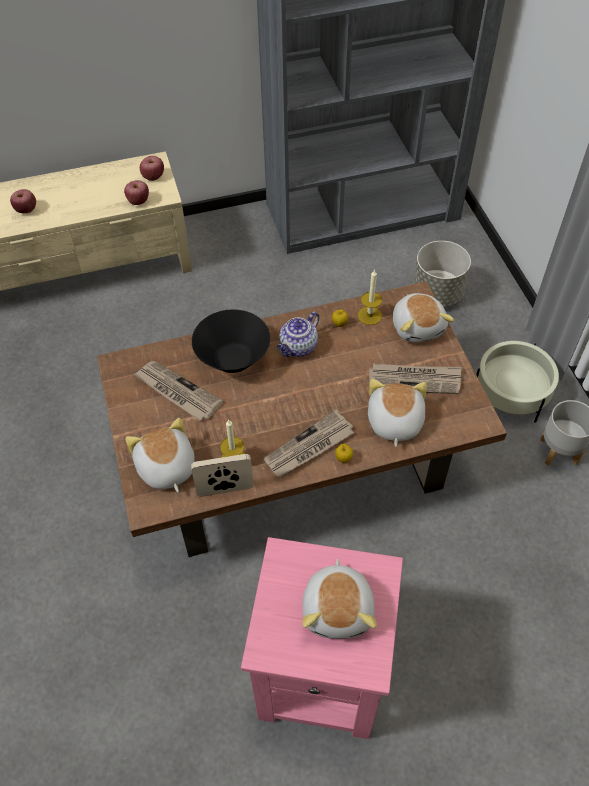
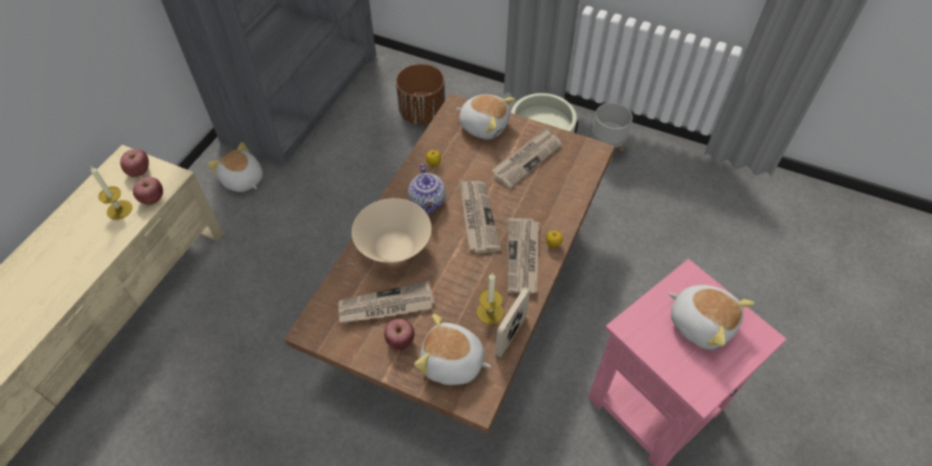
camera: 50 degrees left, 0 degrees up
(26, 210) = (46, 285): apple -> apple (400, 341)
(233, 359) = (394, 248): black bowl -> beige bowl
(317, 389) = (477, 217): none -> newspaper
(369, 315) = (445, 143): candle -> candle (119, 210)
(393, 422) = (549, 195): plush toy -> plush toy (242, 180)
(437, 294) = (422, 113): grey planter -> brown planter

